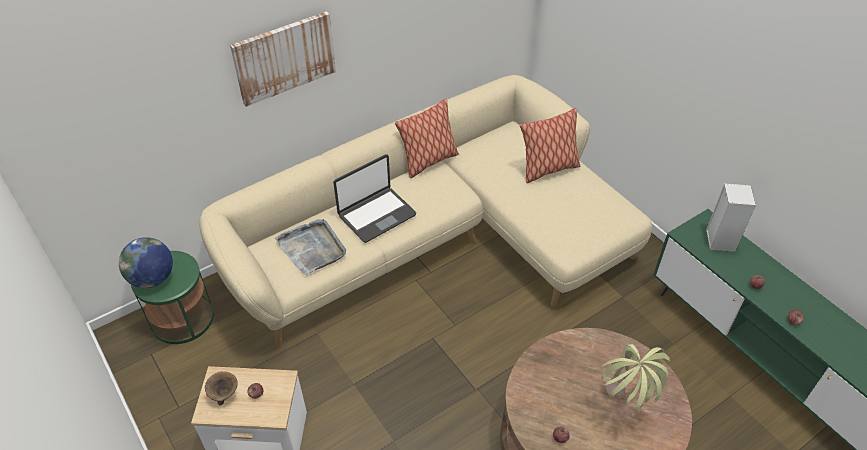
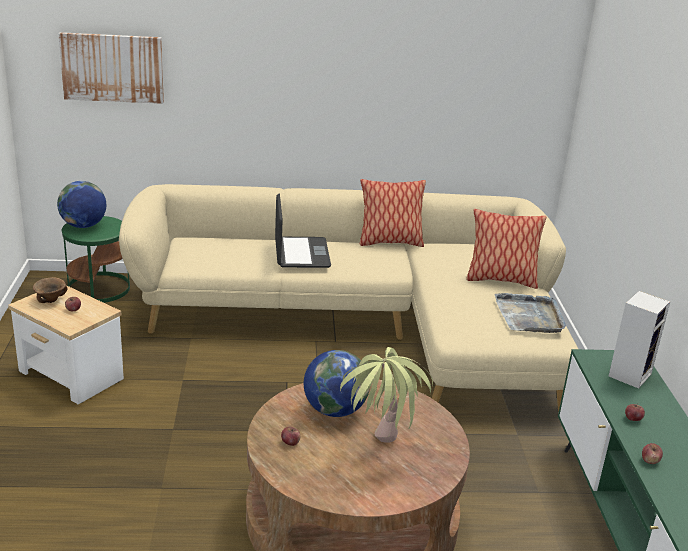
camera: 30 degrees right, 20 degrees down
(284, 57) = (269, 70): picture -> picture (112, 67)
(312, 248) = (222, 252): grey tray -> grey tray (530, 316)
(376, 215) = (301, 253): laptop -> laptop turned 90 degrees counterclockwise
(558, 384) = (334, 410): none -> globe

